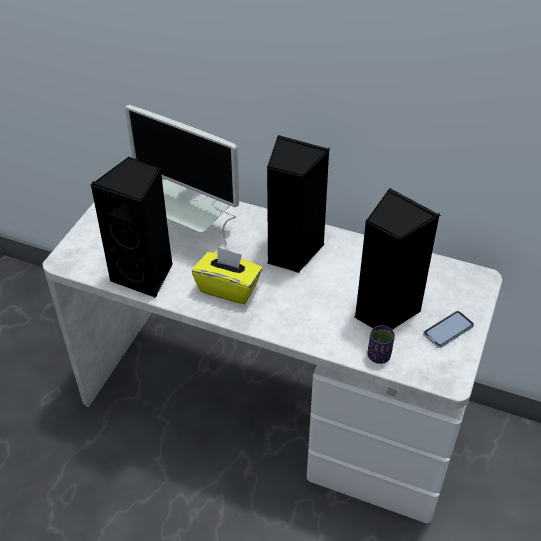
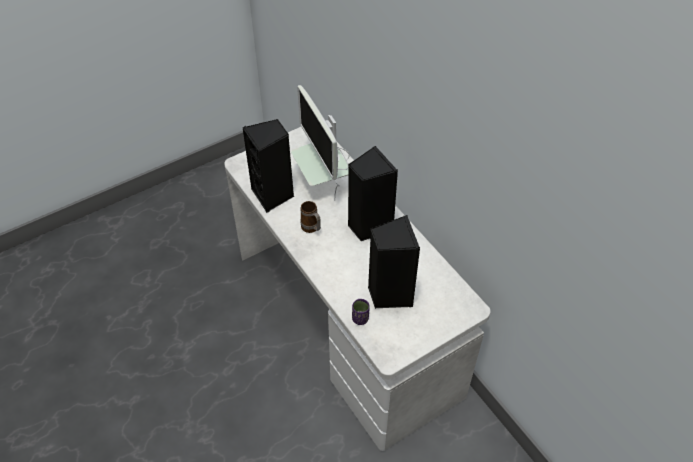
camera: 35 degrees right, 5 degrees up
(228, 288) = (312, 229): yellow tissue box -> mug
(448, 330) = (418, 328): phone -> none

